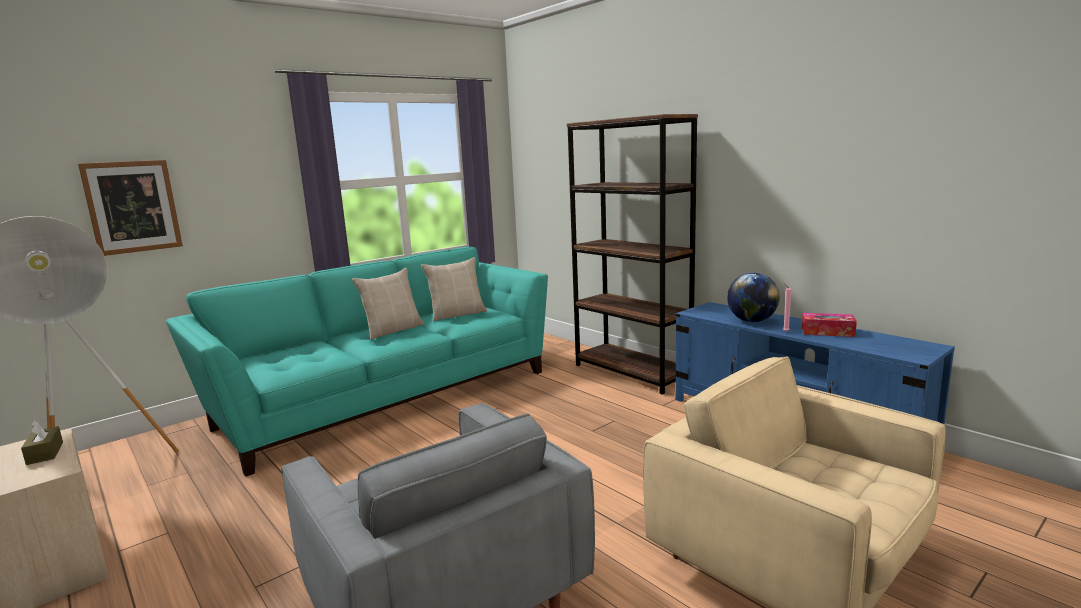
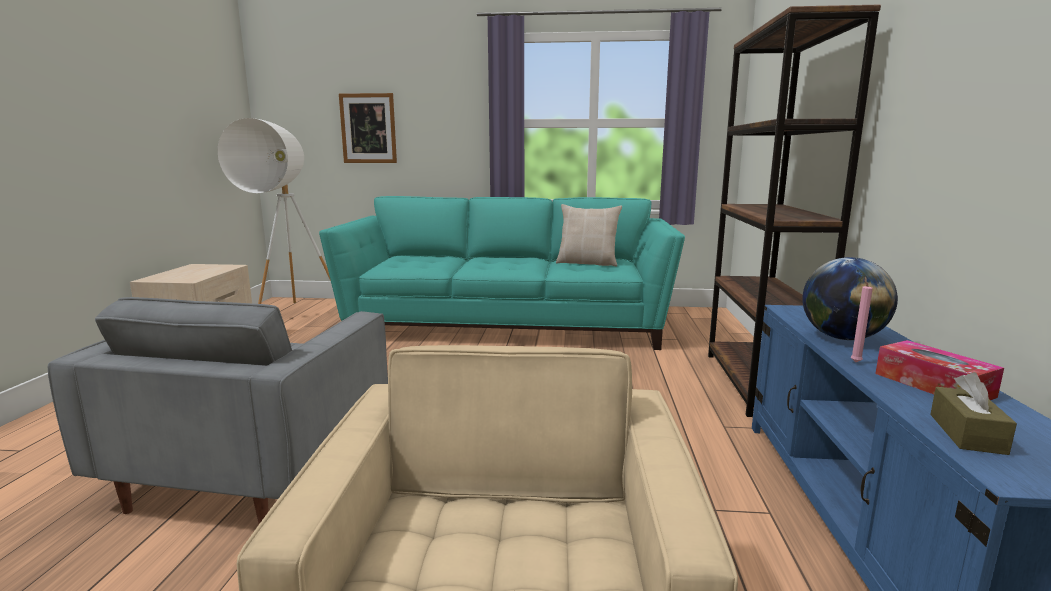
camera: 45 degrees right, 0 degrees up
(45, 453) = (210, 271): brown tissue box -> brown tissue box (967, 433)
(393, 330) = (513, 262): beige pillow -> none

